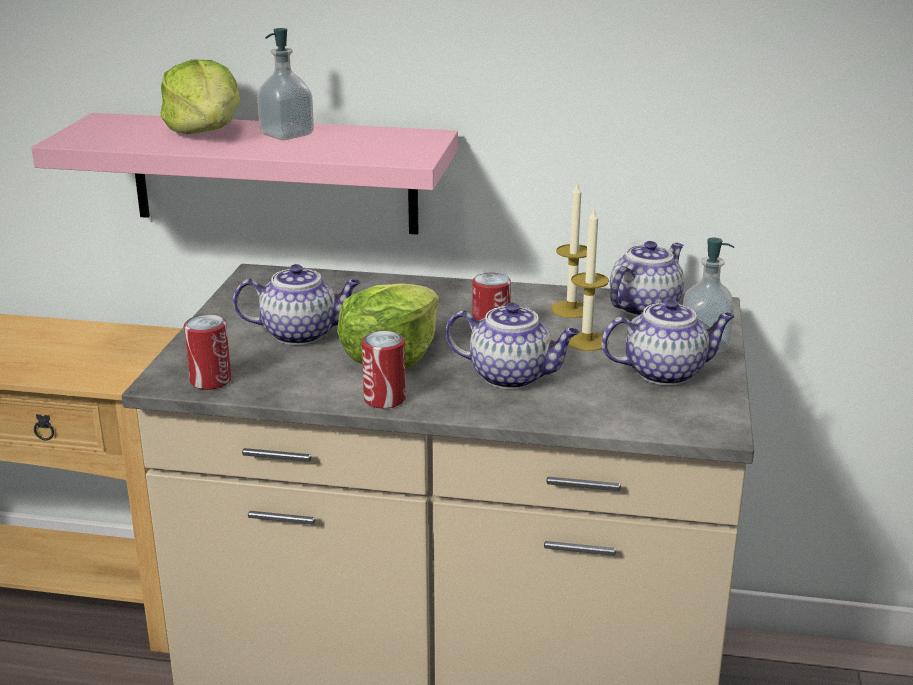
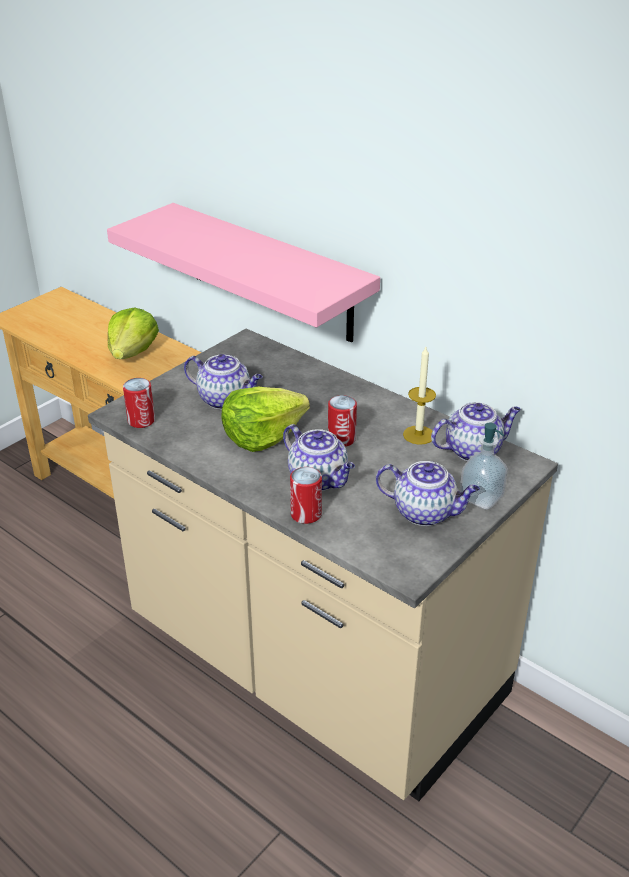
camera: 30 degrees right, 10 degrees up
(206, 132) = (216, 239): lettuce -> lettuce (133, 352)
(287, 135) = (262, 254): soap dispenser -> none
(384, 399) = (224, 470): can -> can (306, 514)
(586, 341) = (399, 467): candle -> none

